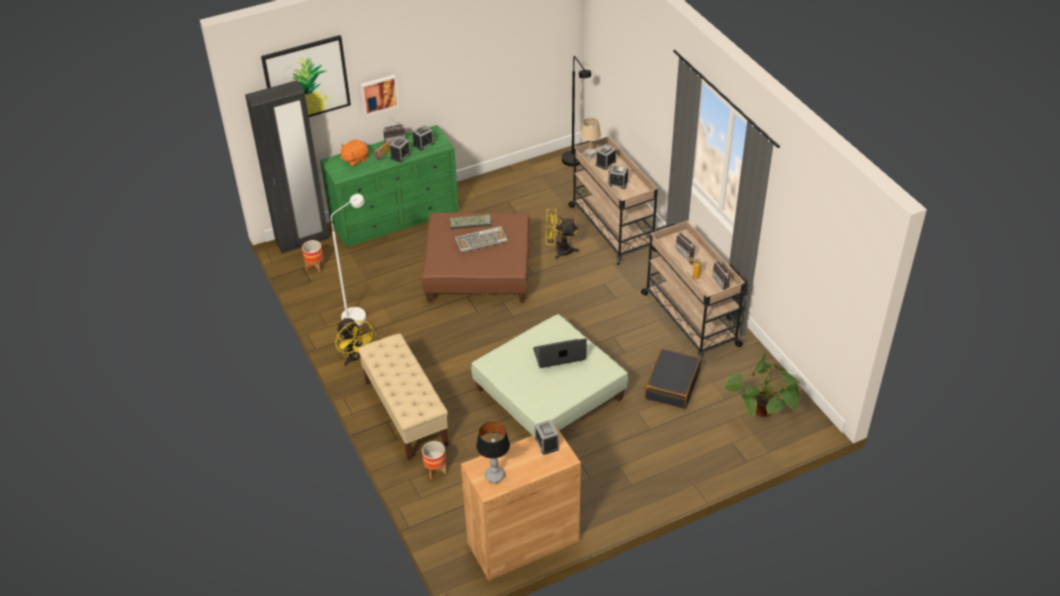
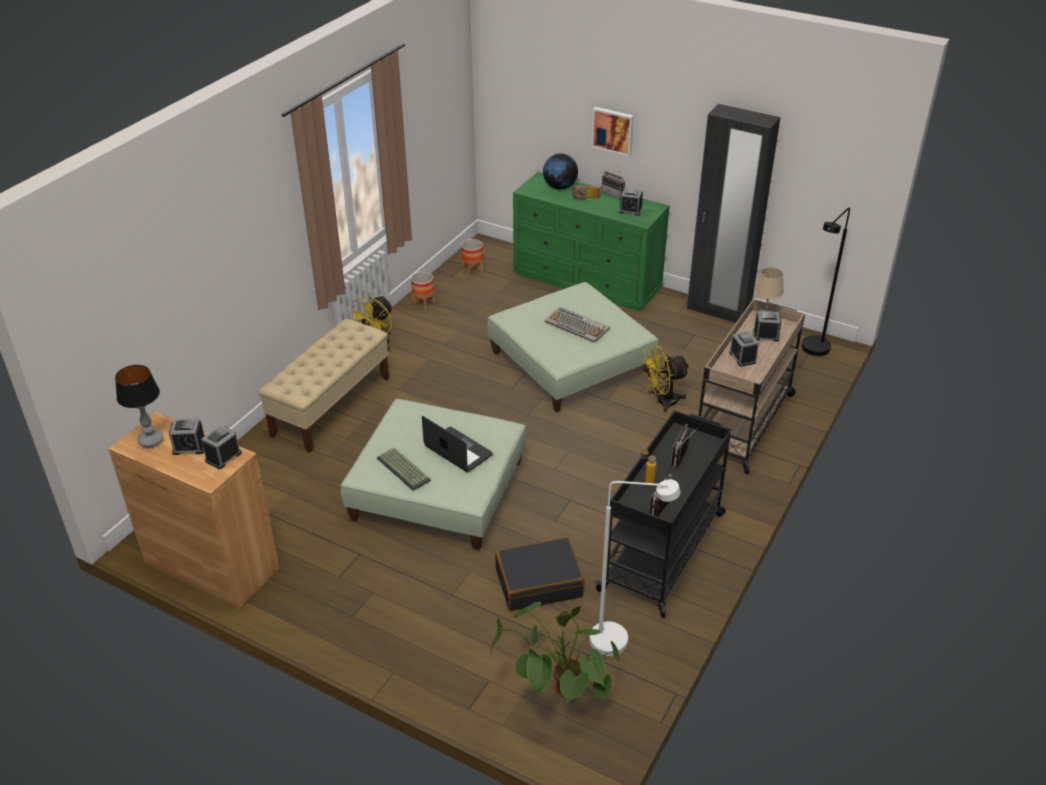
camera: 55 degrees right, 5 degrees down
(302, 241) = (498, 248): black wardrobe -> black wardrobe (718, 311)
(306, 80) = (540, 71): picture -> none
(355, 159) = (560, 187): orange plush toy -> globe
(358, 314) = (436, 320): white floor lamp -> white floor lamp (620, 640)
(400, 155) = (596, 206): alarm clock -> alarm clock (189, 447)
(435, 470) = (270, 459): planter -> planter (424, 303)
(471, 222) = (597, 308): keyboard -> keyboard (404, 469)
(479, 270) = (571, 362): brown ottoman -> green ottoman
(559, 250) = (661, 401): yellow fan -> yellow fan turned 75 degrees counterclockwise
(689, 318) = (663, 550): beige cart -> black cart

